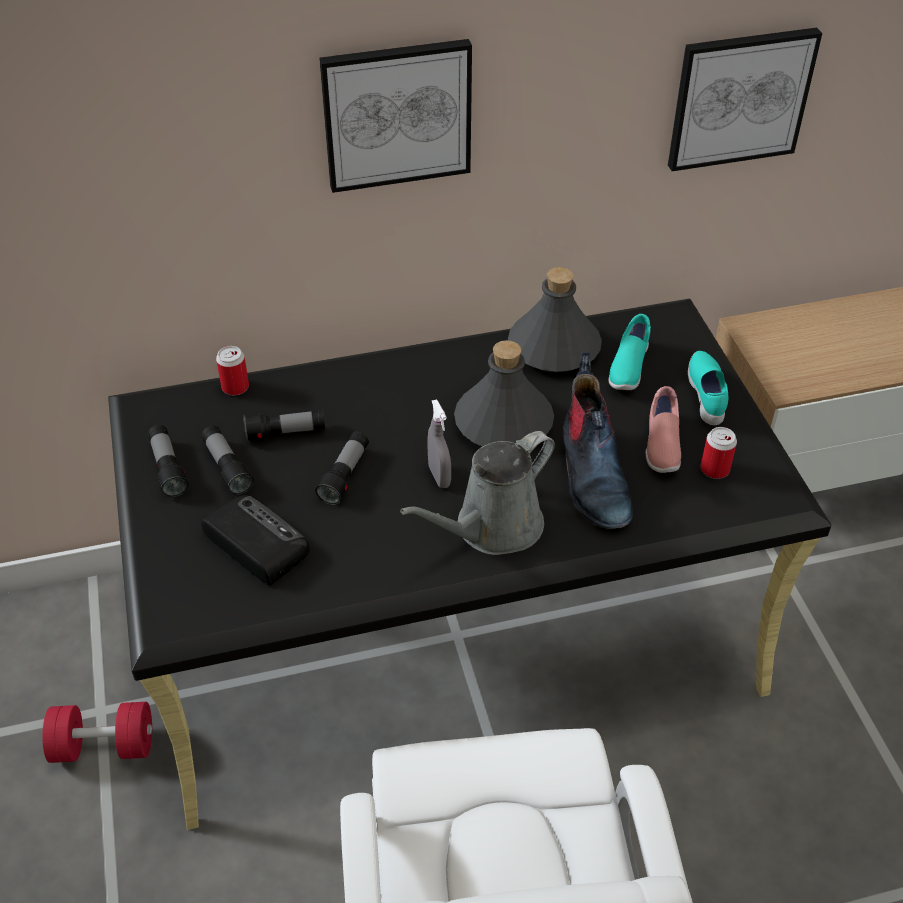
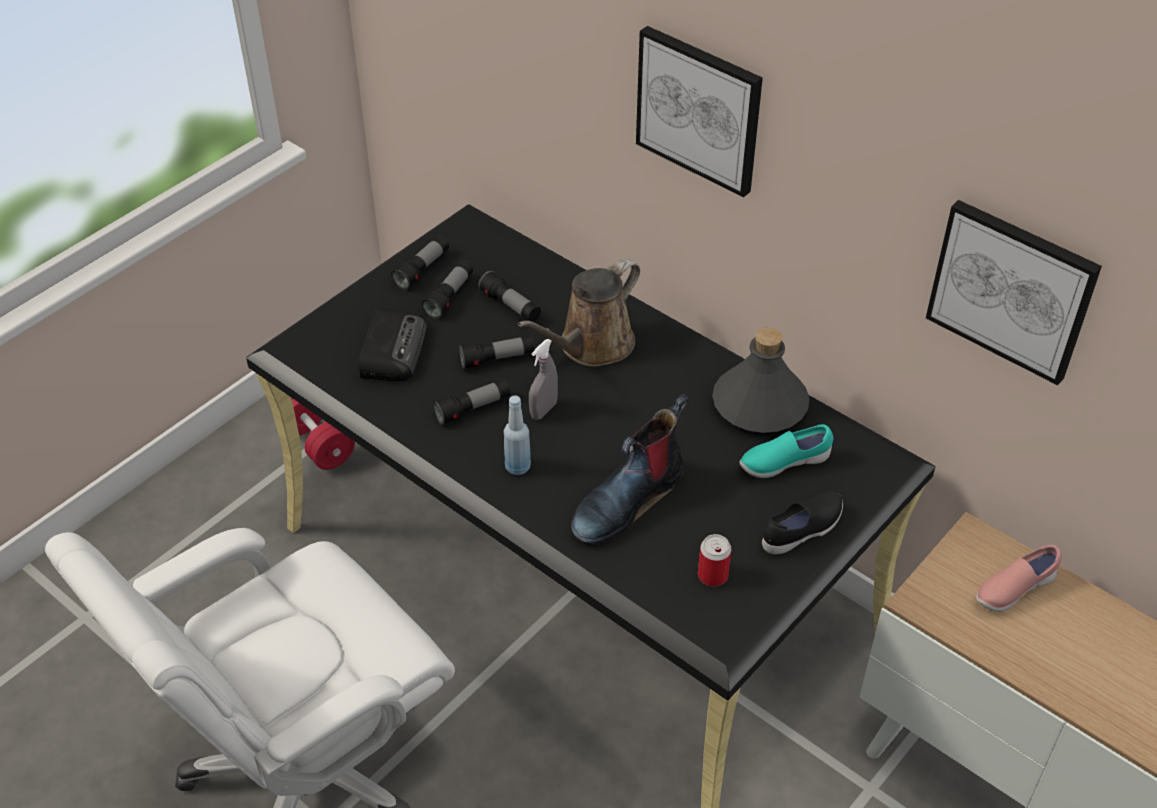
camera: 55 degrees right, 0 degrees up
(235, 387) = (531, 255): can -> none
(391, 407) = (591, 346): none -> brown watering can
(391, 523) = (472, 409): none -> flashlight
(492, 528) = (517, 467): grey watering can -> blue bottle
(503, 423) = (637, 417): grey bottle -> none
(661, 445) = (707, 527): pink shoe -> pink shoe (1013, 589)
(707, 396) = (802, 531): turquoise shoe -> black shoe

